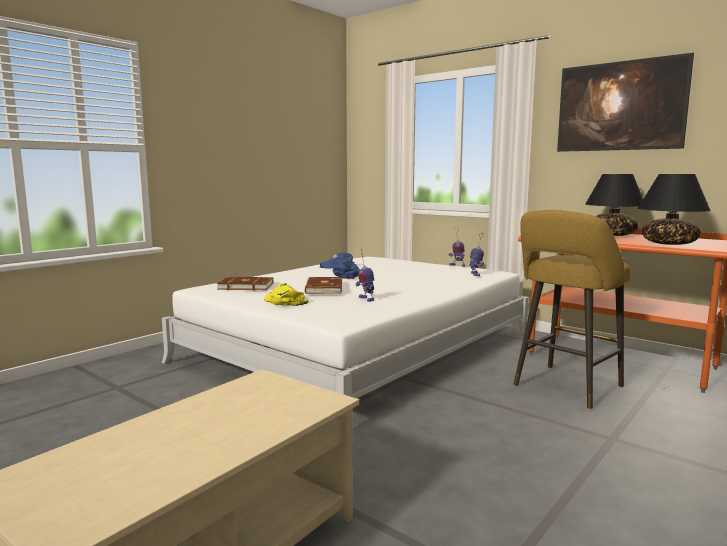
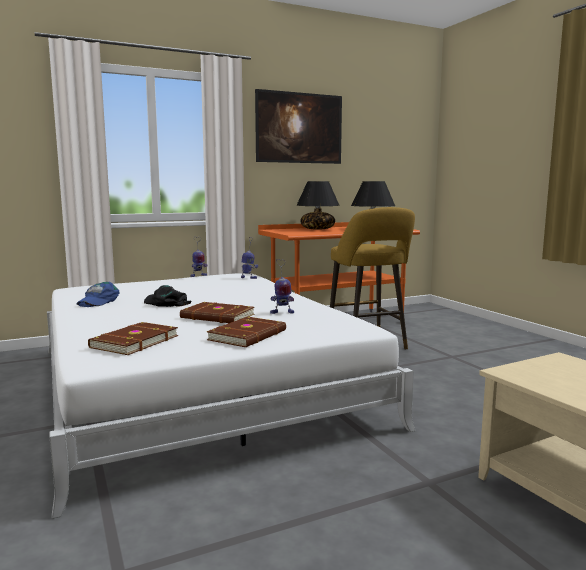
camera: 65 degrees left, 0 degrees up
(284, 301) = (249, 335): yellow cap -> brown book
(348, 275) = (166, 303): blue cap -> black cap

